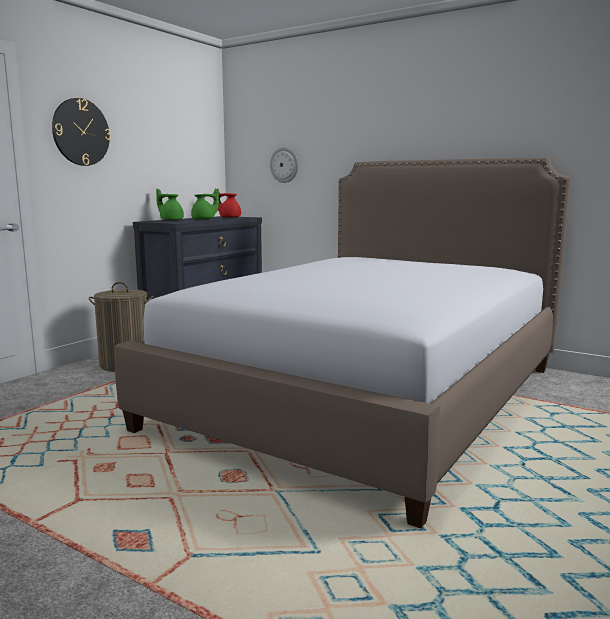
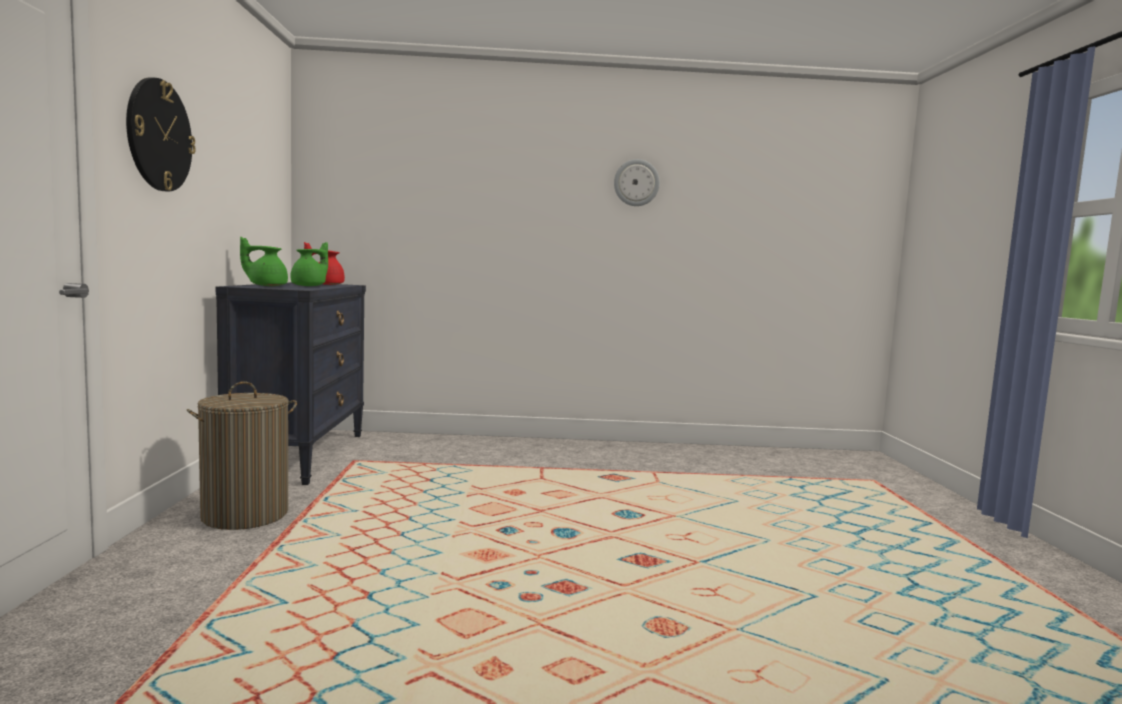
camera: 35 degrees left, 5 degrees down
(284, 165) = (397, 217): wall clock -> wall clock (636, 183)
(367, 396) = (629, 500): bed -> none

